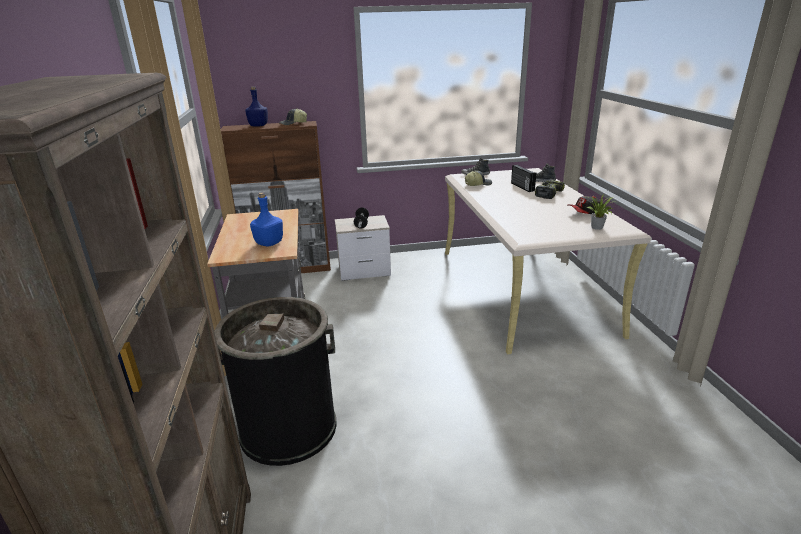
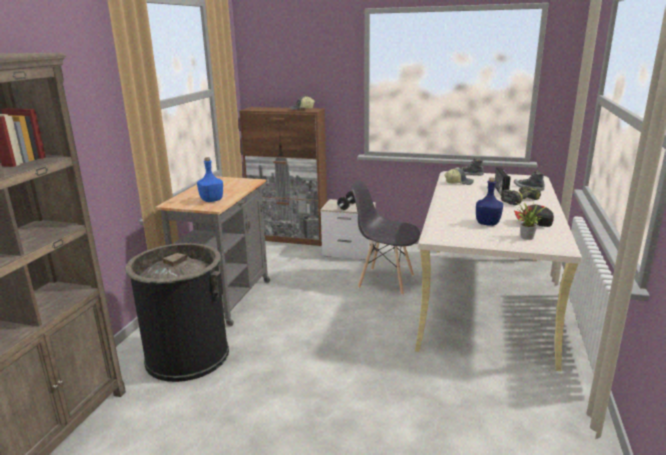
camera: 25 degrees right, 5 degrees down
(258, 126) = (273, 108): blue bottle -> blue bottle (487, 223)
(424, 293) = (385, 281): none -> grey chair

